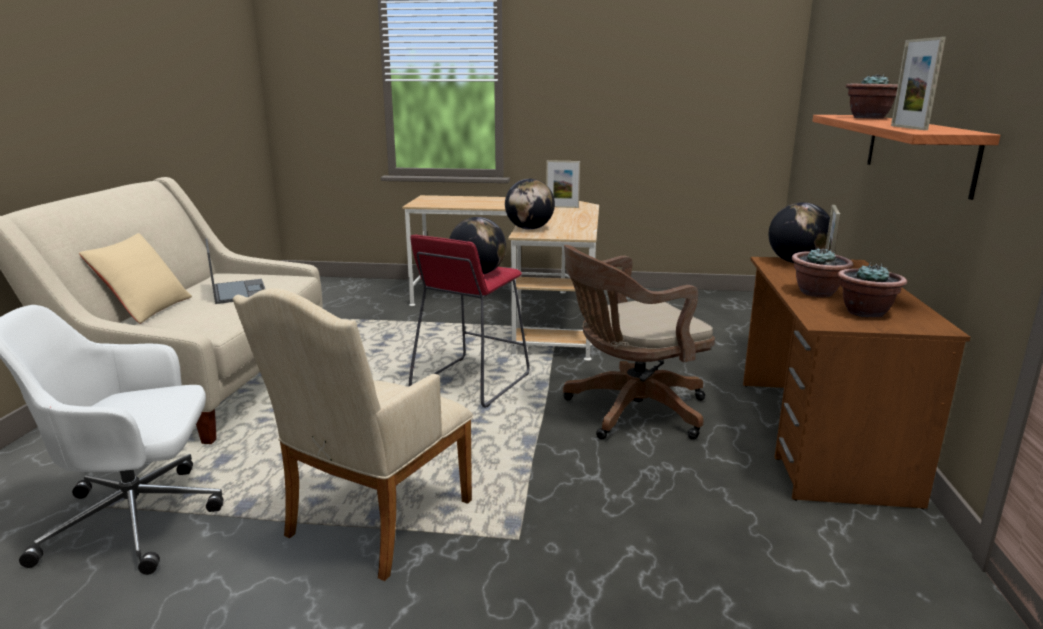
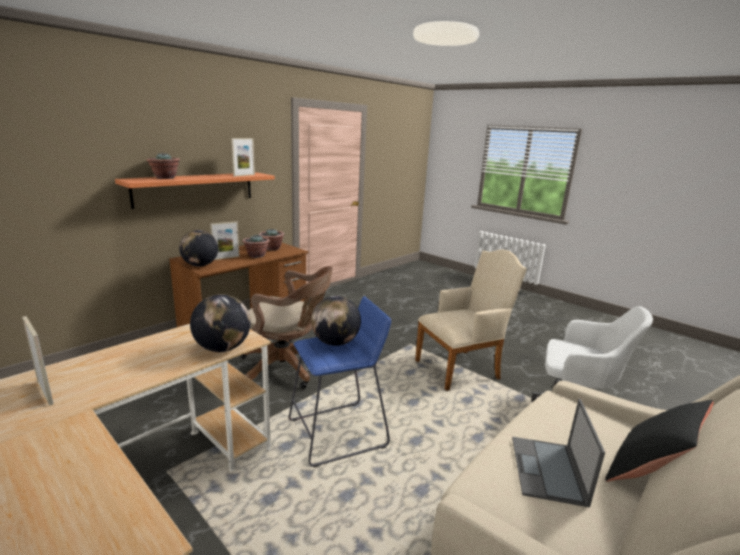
camera: 145 degrees left, 0 degrees up
(145, 308) = (649, 471): beige pillow -> black pillow
(471, 382) = (337, 433): red stool -> blue stool

